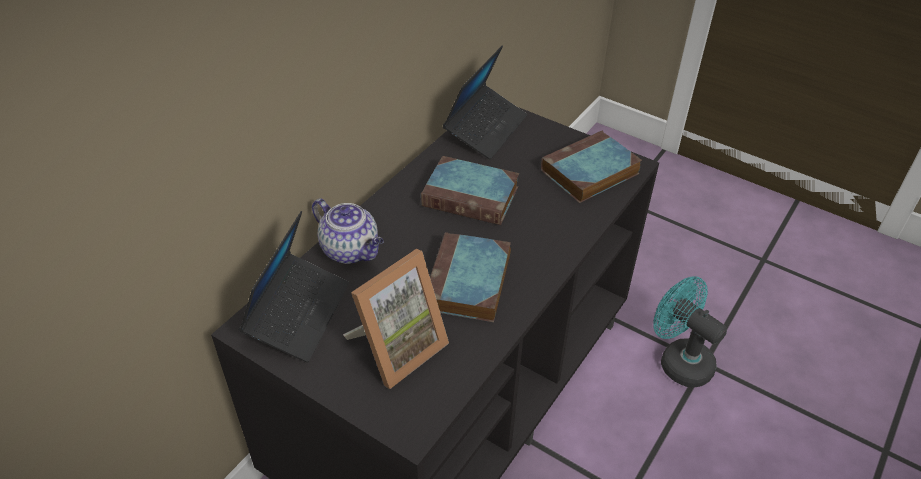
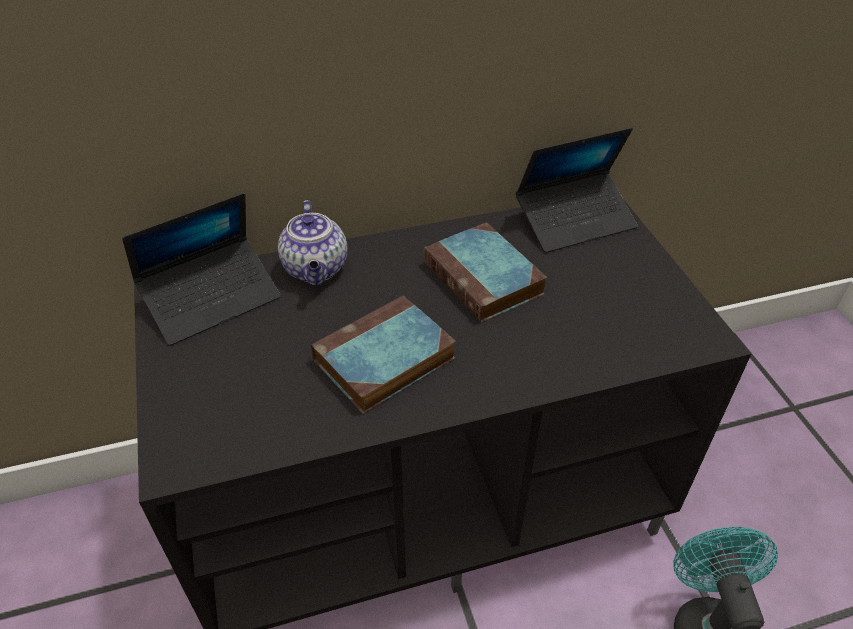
camera: 40 degrees right, 0 degrees up
(397, 348) = (250, 380): picture frame -> none
(589, 173) = (643, 320): book -> none

